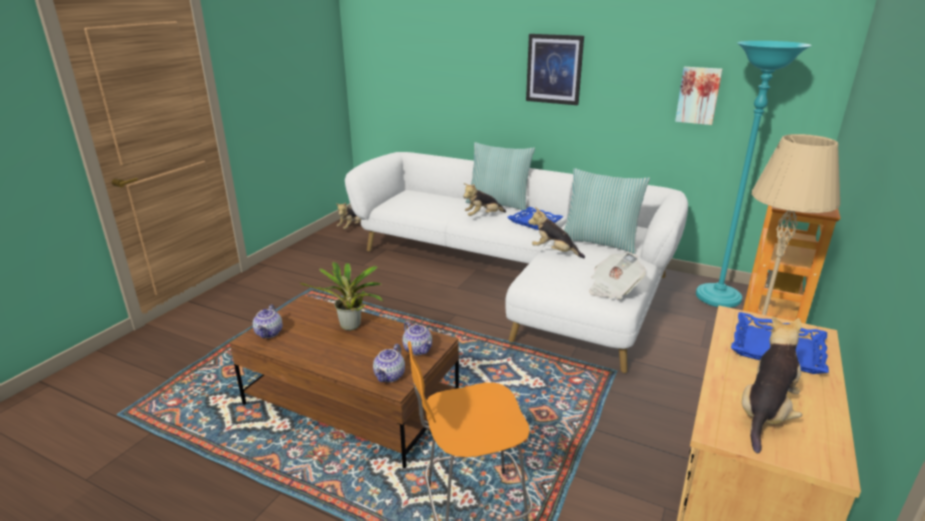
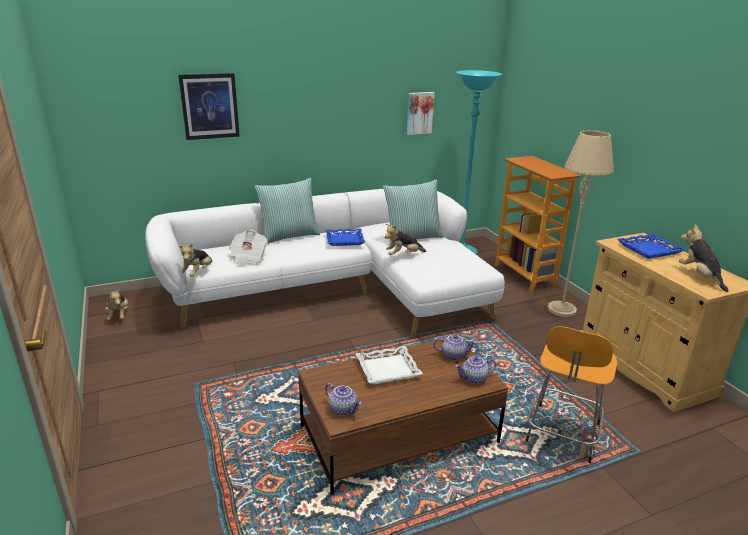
camera: 50 degrees left, 0 degrees up
(351, 328) = (387, 369): potted plant -> white tray
(390, 376) = (474, 379): teapot -> teapot turned 105 degrees clockwise
(483, 216) = (301, 249): plush toy -> plush toy (198, 272)
(554, 69) = (309, 106): picture -> picture (209, 106)
(613, 289) = (473, 263): newspaper -> newspaper (248, 258)

